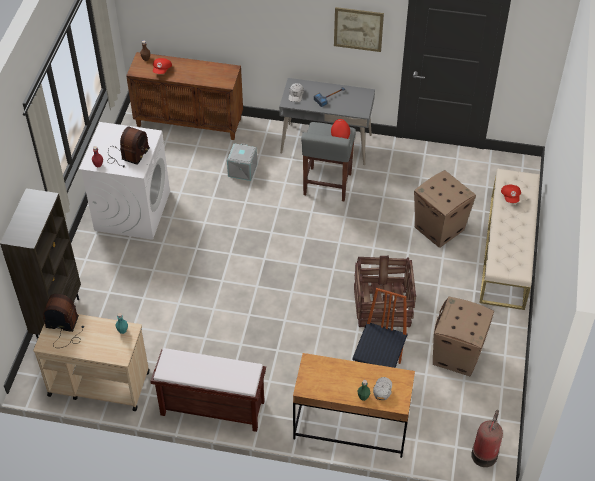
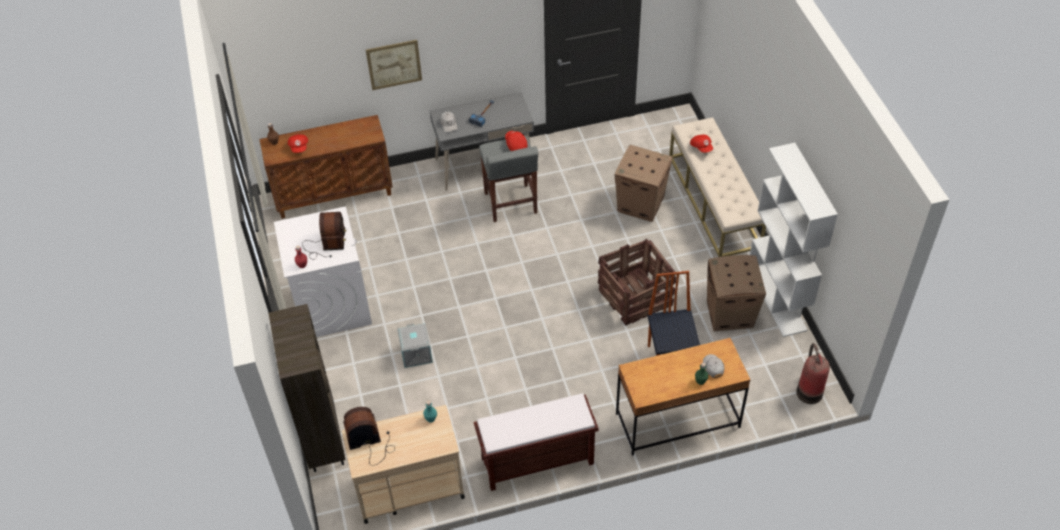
camera: 25 degrees left, 0 degrees up
(243, 170) = (419, 221): grey storage box -> grey storage box (417, 354)
(358, 29) = (496, 34): picture -> picture (394, 64)
(509, 360) = (777, 298): none -> white bookcase

